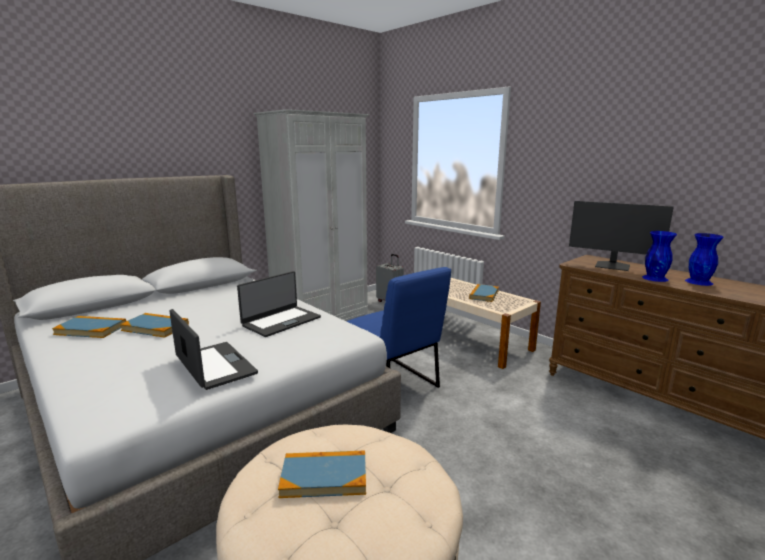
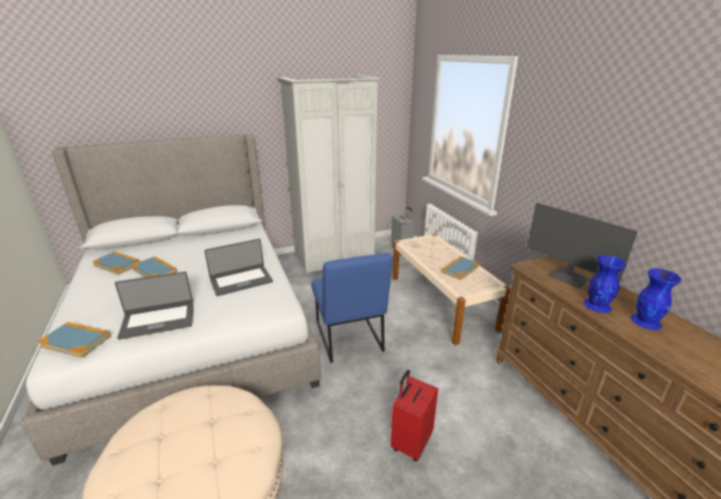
camera: 20 degrees right, 10 degrees up
(214, 366) = (158, 320): laptop -> laptop turned 90 degrees clockwise
(324, 477) = (178, 437): book -> book (76, 341)
(526, 455) = (411, 442): none -> red suitcase

